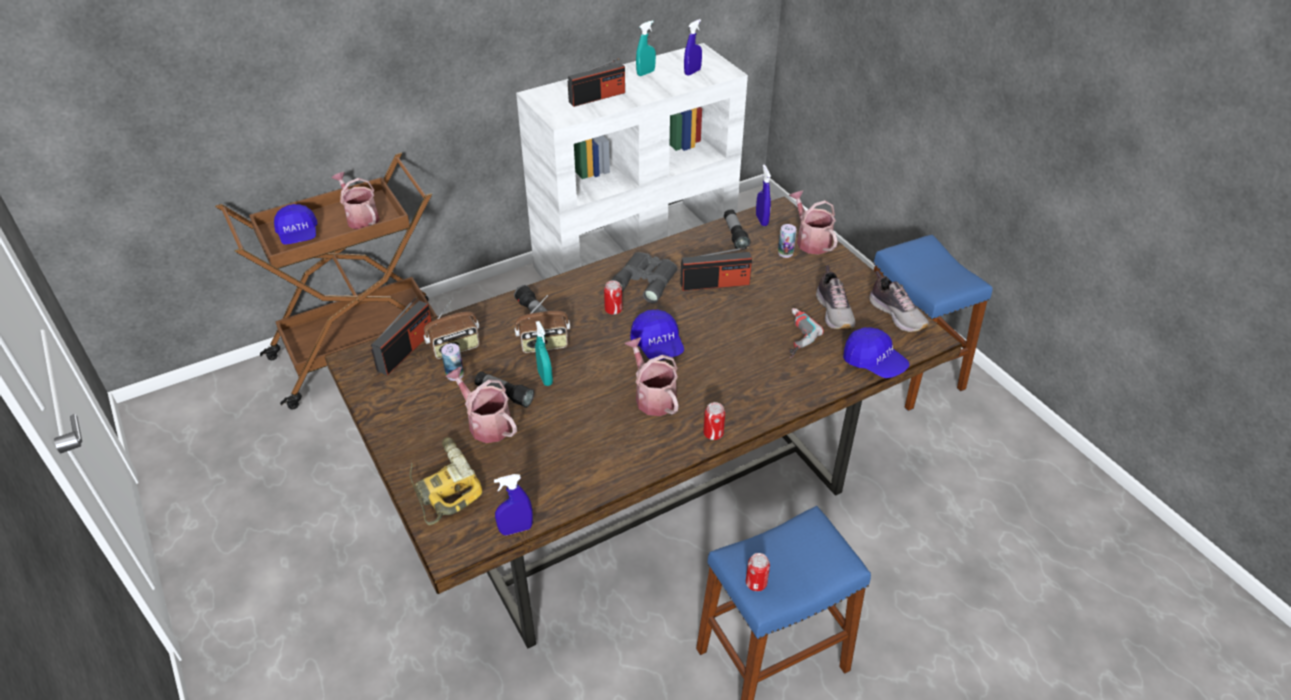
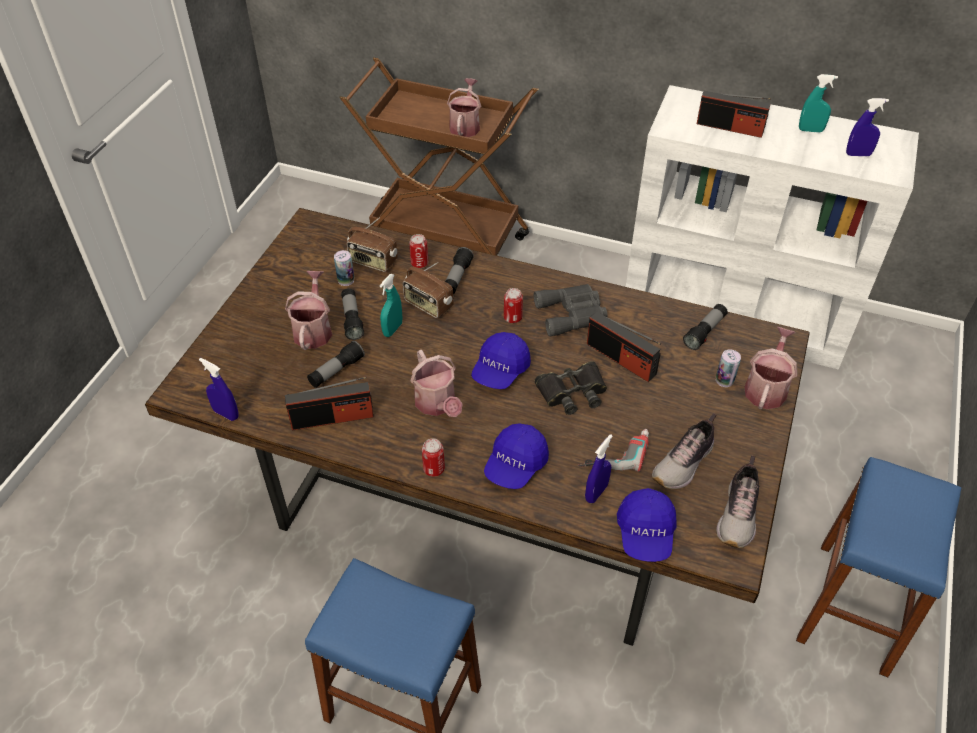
camera: 50 degrees right, 5 degrees up
(298, 235) = (412, 113): blue cap -> blue cap (515, 465)
(406, 350) = (344, 240): radio -> radio (332, 418)
(442, 486) = (233, 348): power drill -> none
(550, 434) = (336, 371): none -> flashlight
(652, 396) = (437, 404): watering can -> watering can turned 135 degrees clockwise
(719, 323) = (572, 392): none -> black binoculars
(756, 583) = (342, 609): can -> can (419, 263)
(761, 220) = (750, 337): blue spray bottle -> blue spray bottle (596, 493)

